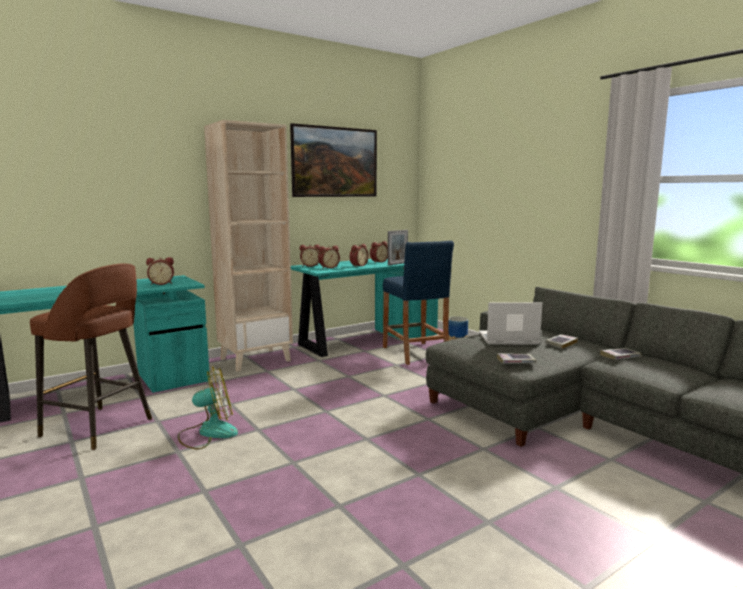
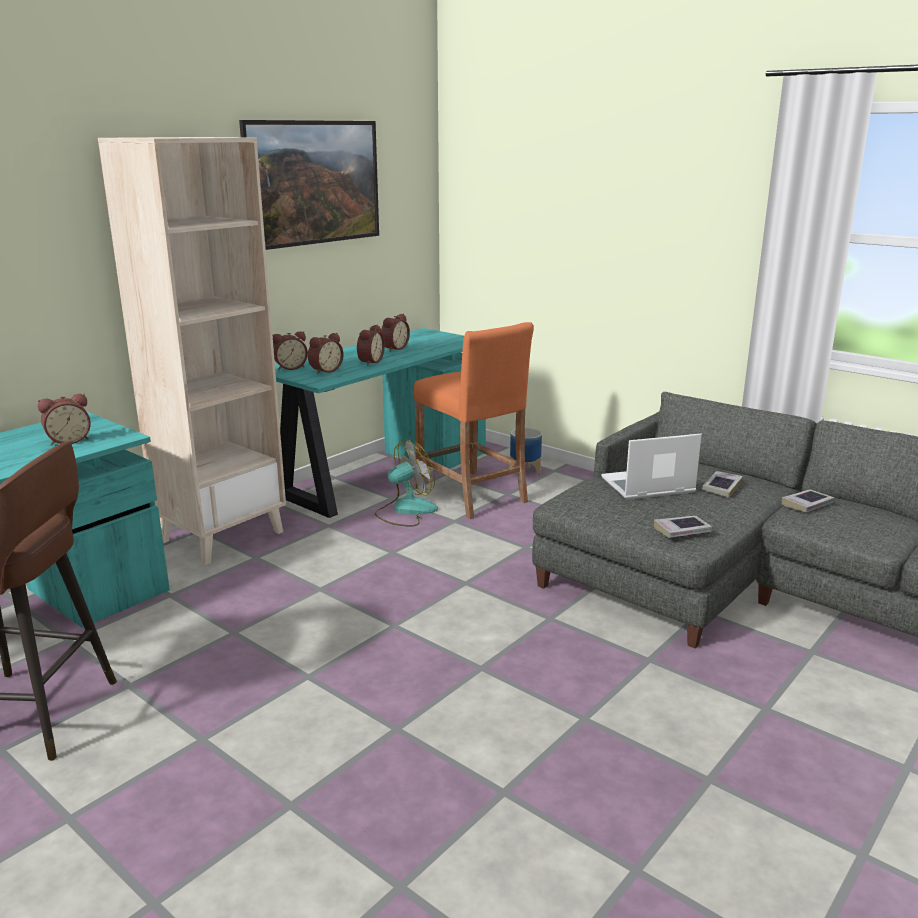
camera: 15 degrees left, 10 degrees up
(208, 433) = (231, 695): fan -> fan (405, 511)
(397, 264) = (429, 352): picture frame -> none
(415, 353) = (471, 494): blue stool -> orange stool

